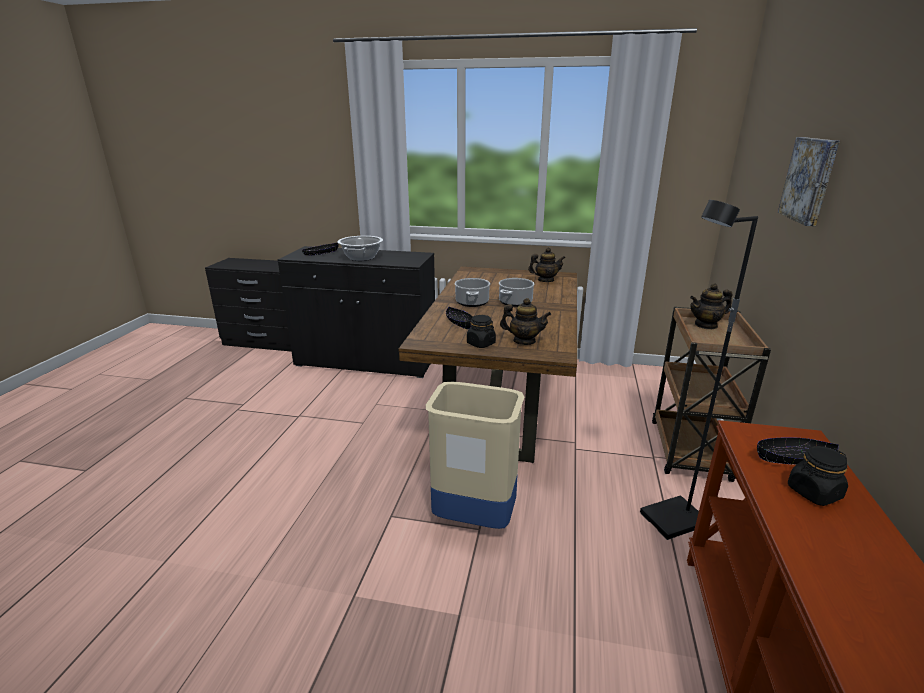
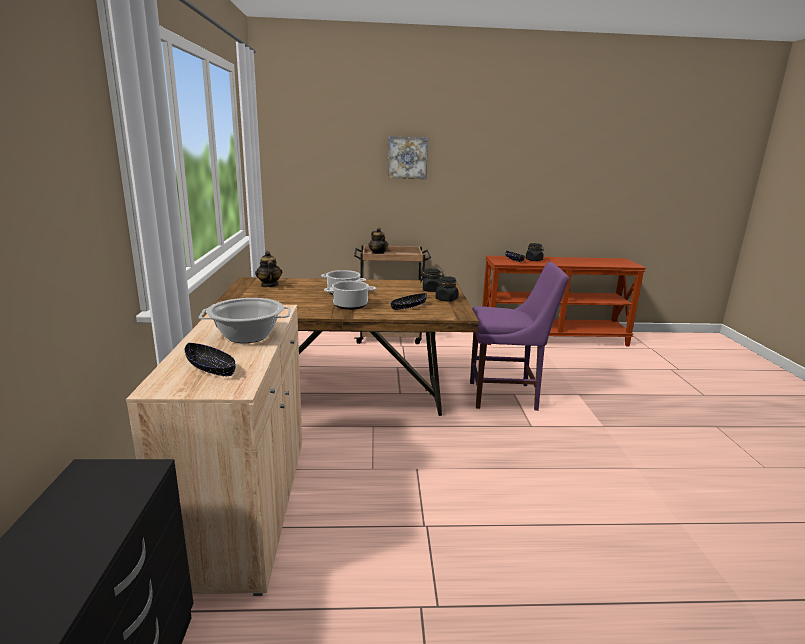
camera: 105 degrees left, 5 degrees down
(366, 361) = (245, 507): black cabinet -> beige cabinet
(473, 519) = (507, 396): beige trash can -> purple chair
(524, 341) = (431, 290): teapot -> black jar
(673, 521) = (460, 345): black floor lamp -> none

